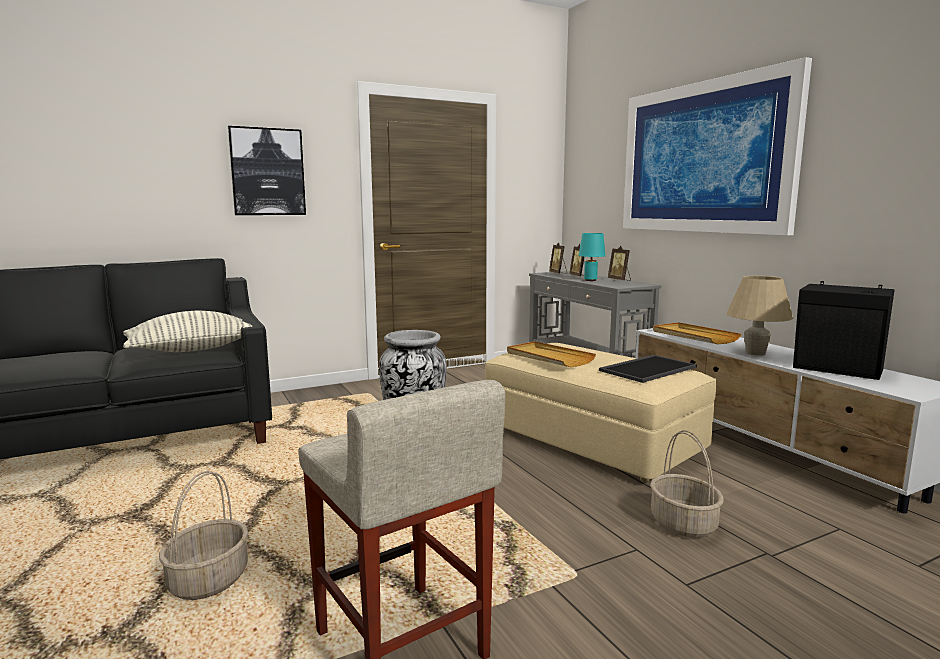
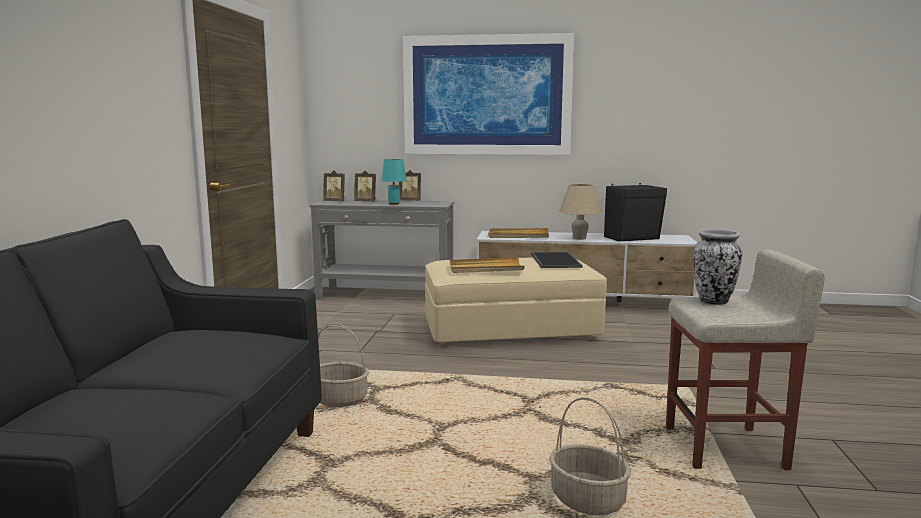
camera: 55 degrees left, 0 degrees up
(193, 349) = (235, 341): pillow -> none
(267, 172) = (118, 91): picture -> none
(684, 524) = (653, 348): basket -> basket (340, 399)

